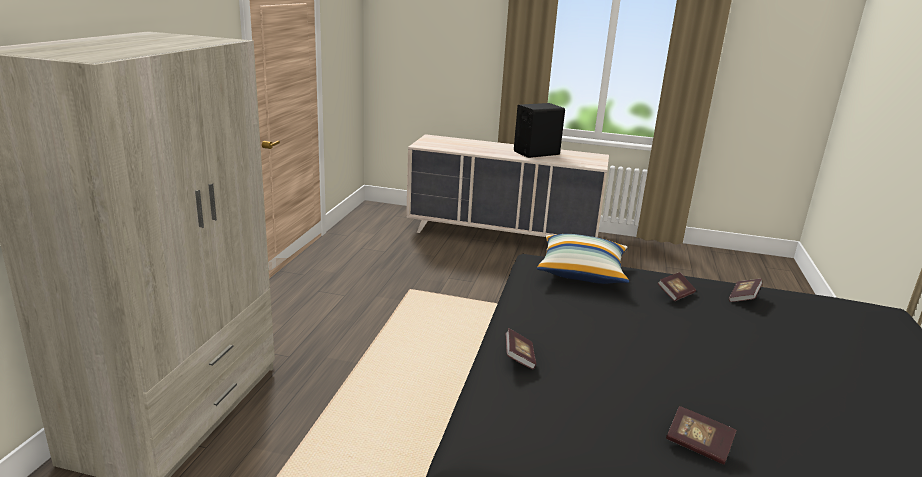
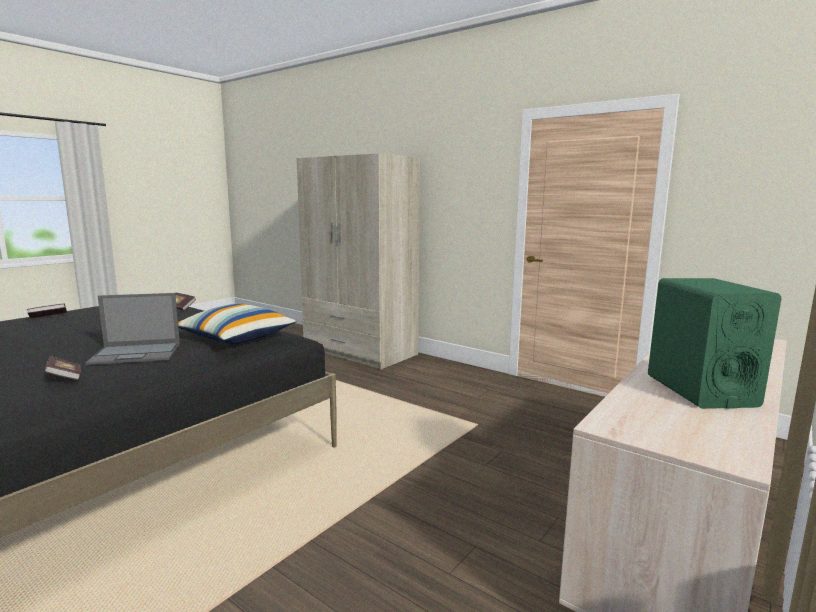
camera: 115 degrees right, 10 degrees down
(536, 153) = (700, 390): black speaker -> green speaker
(675, 294) = (137, 354): book -> laptop

